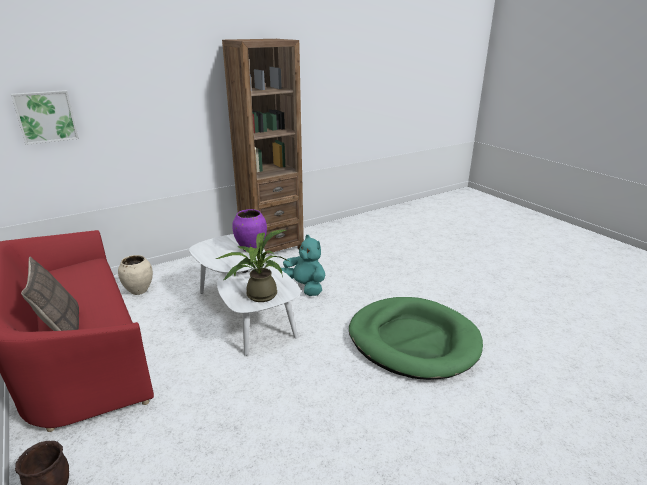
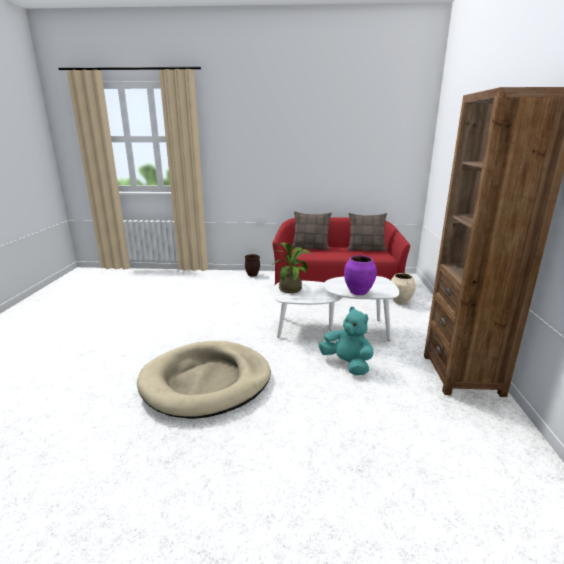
camera: 125 degrees right, 5 degrees down
(46, 116) = (448, 161): picture -> none
(59, 281) = (366, 249): none -> pillow
(305, 287) = (347, 364): turquoise plush toy -> turquoise plush toy turned 120 degrees counterclockwise
(413, 341) = (206, 382): green dog bed -> beige dog bed

